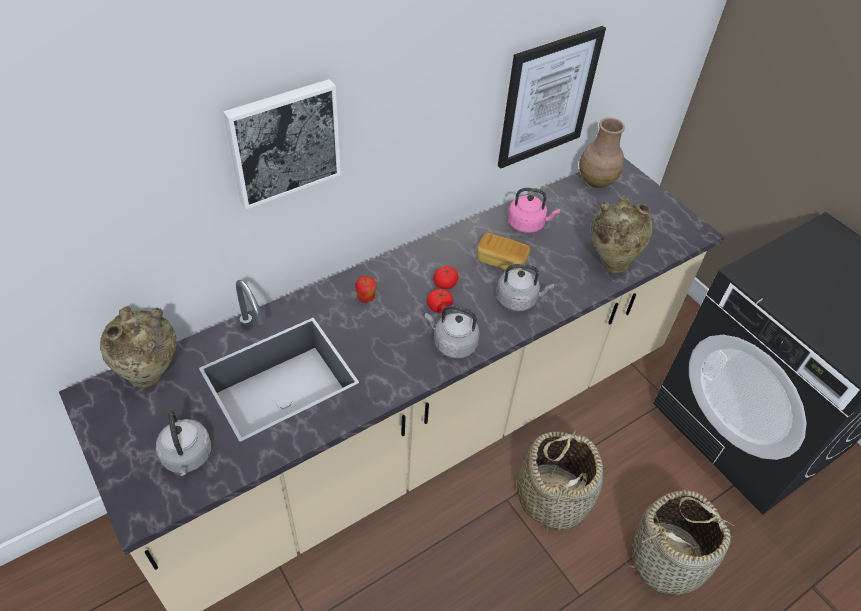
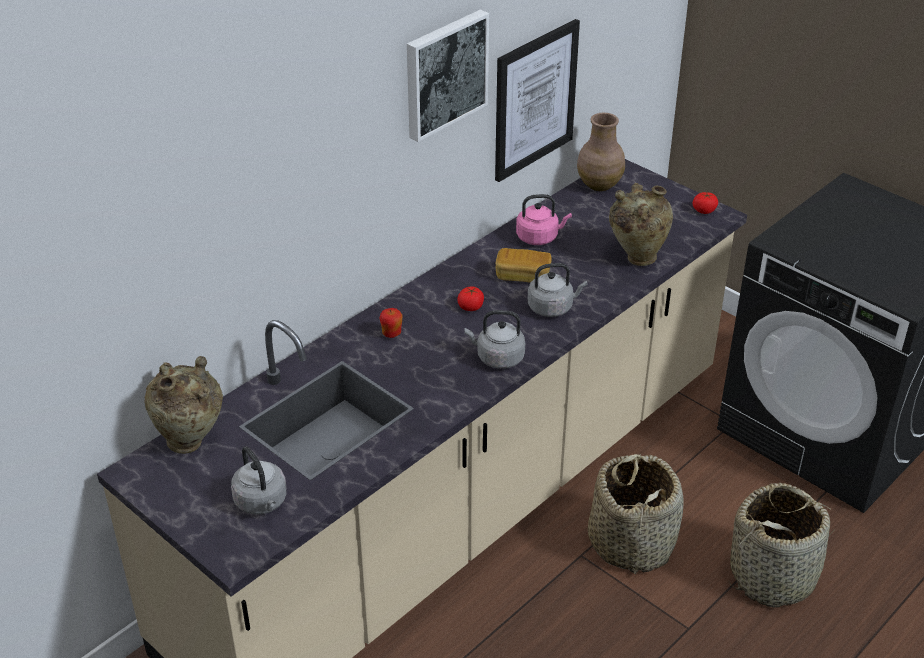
camera: 10 degrees left, 10 degrees down
(283, 142) = (300, 170): picture -> picture (444, 73)
(439, 306) = (471, 328): tomato -> tomato (704, 210)

